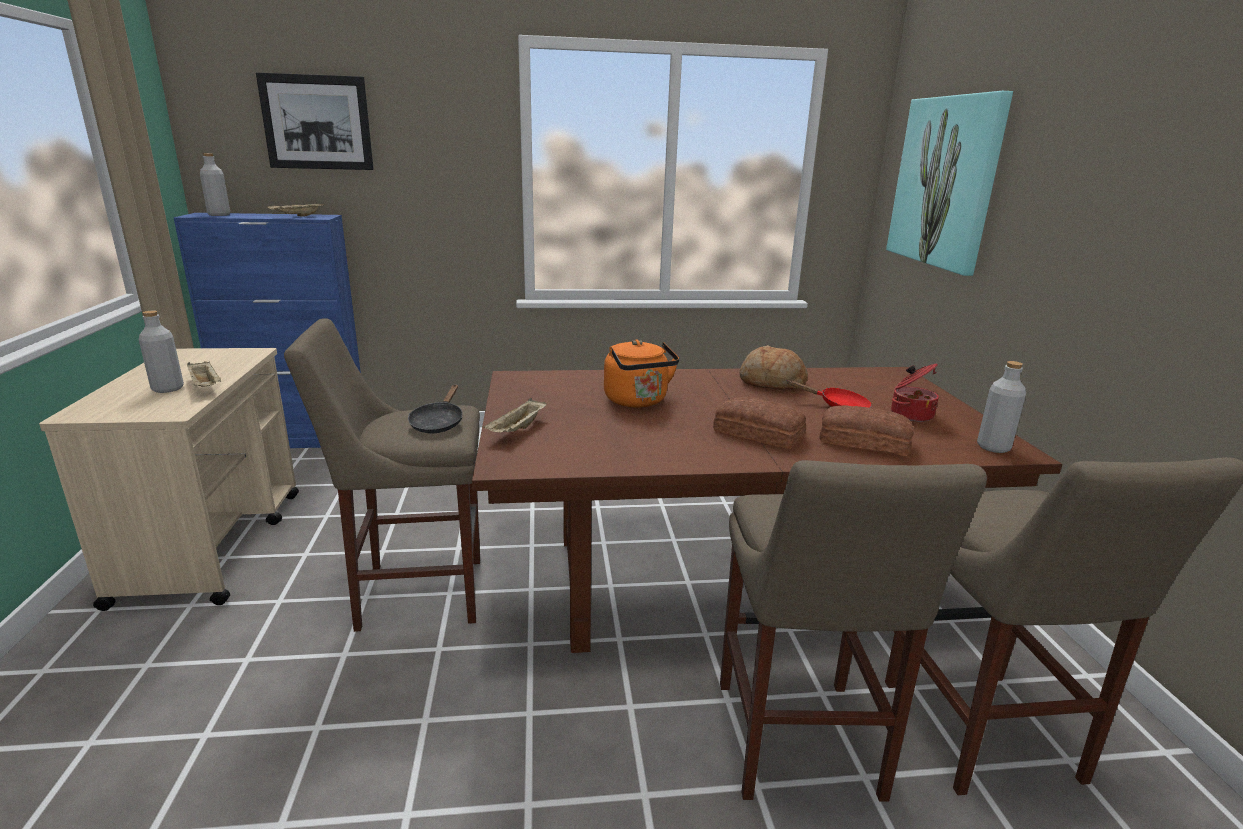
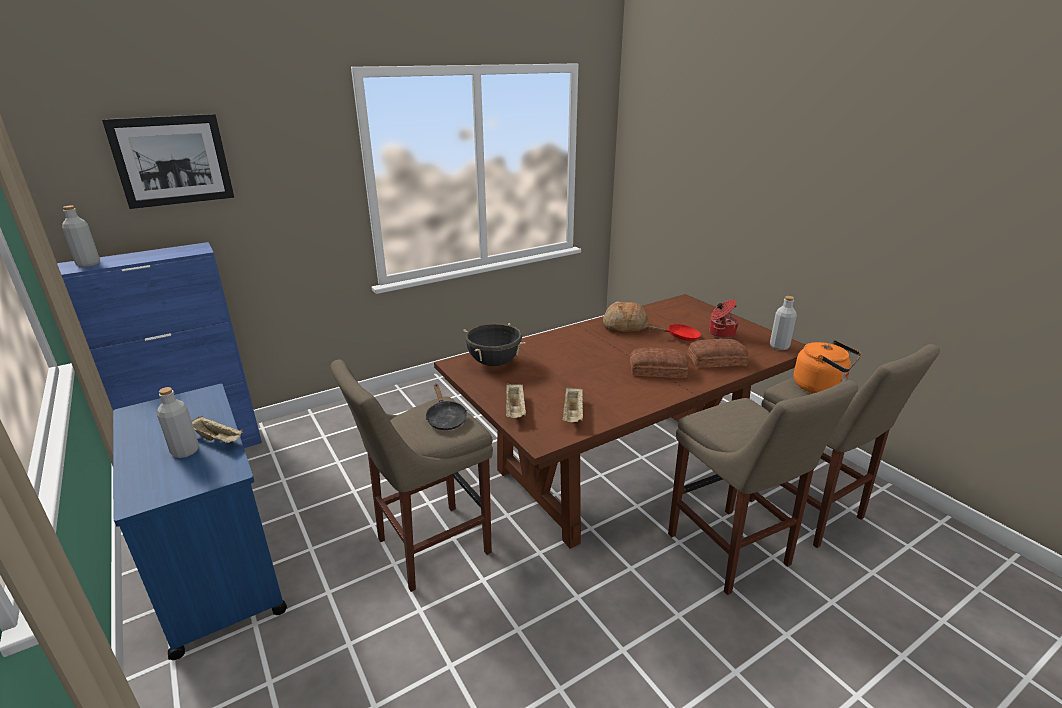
camera: 25 degrees left, 5 degrees up
(213, 544) = (218, 569): beige cart -> blue cart
(297, 216) = (174, 253): beige tray -> beige tray (573, 414)
(556, 384) = (494, 363): none -> black cooking pot
(638, 401) = (563, 364): orange kettle -> orange kettle (821, 387)
(946, 182) = (679, 162): picture -> none

